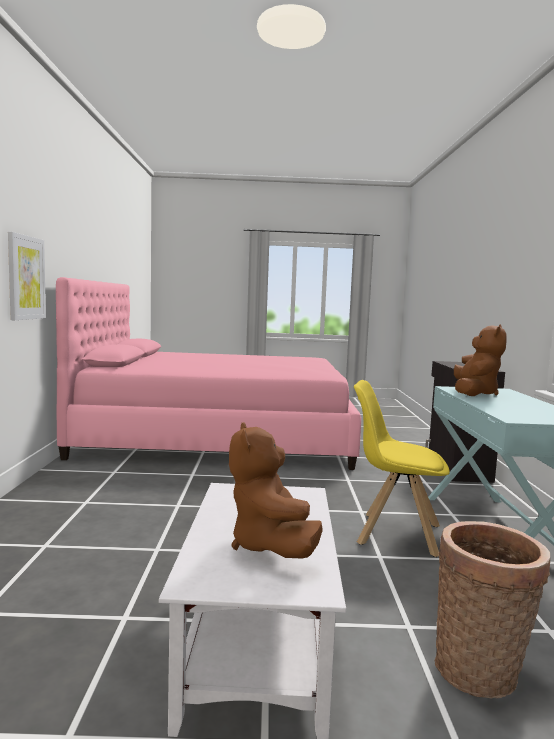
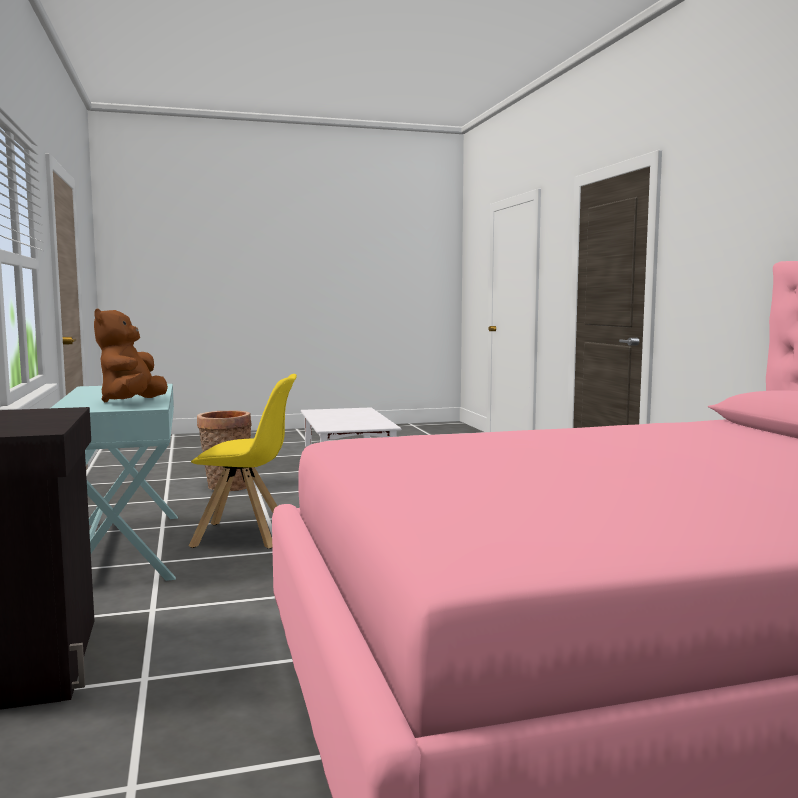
camera: 165 degrees right, 0 degrees up
(26, 278) = (739, 271): picture -> none
(270, 545) = (338, 415): brown plush toy -> none

